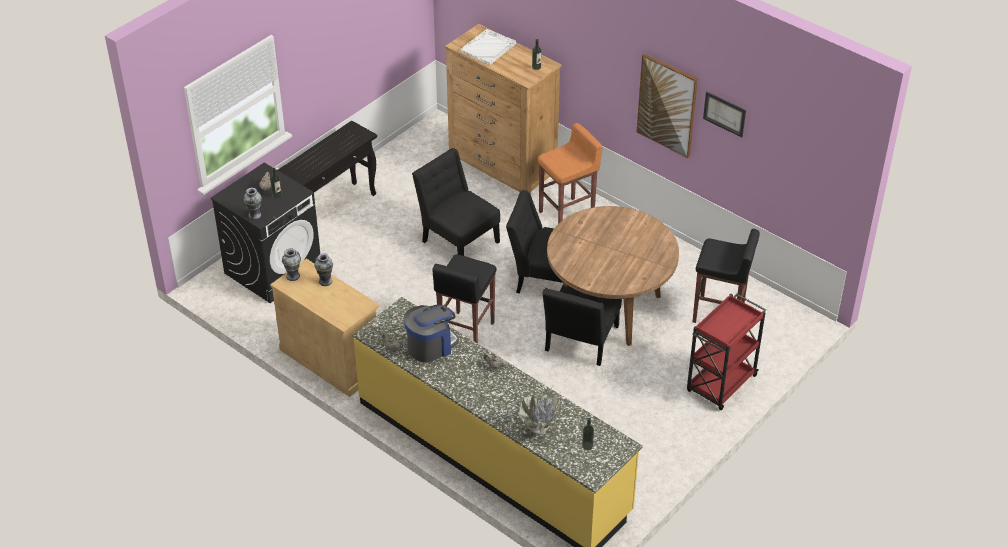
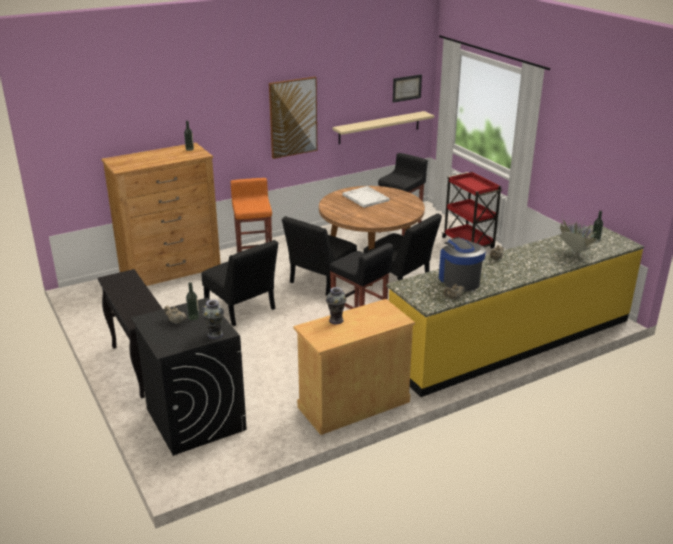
camera: 70 degrees left, 15 degrees down
(293, 276) = (315, 337): vase -> none
(458, 239) = (242, 309): black chair -> black chair turned 105 degrees counterclockwise
(488, 47) = (141, 159): white tray -> white tray (365, 197)
(724, 114) = (338, 93): picture -> picture (406, 88)
(773, 186) = (379, 127): none -> beige shelf

